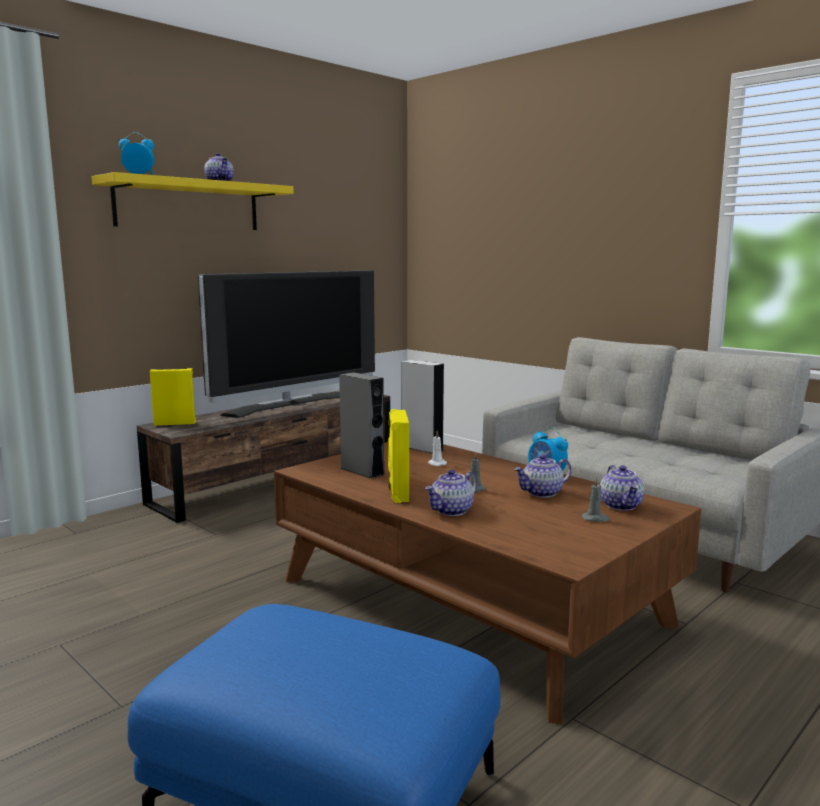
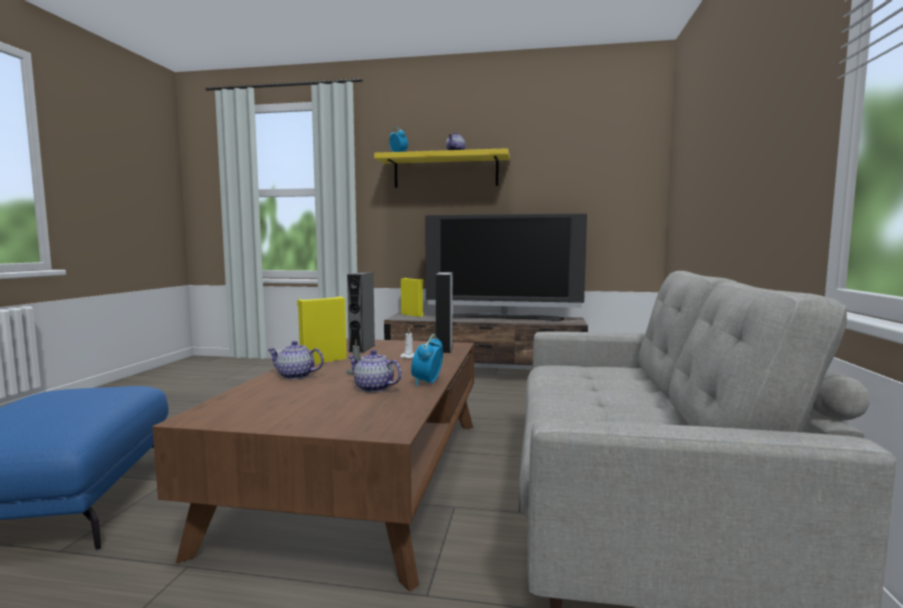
camera: 55 degrees right, 5 degrees down
(595, 518) = (319, 411): grey candle -> none
(621, 506) = (370, 414): teapot -> none

